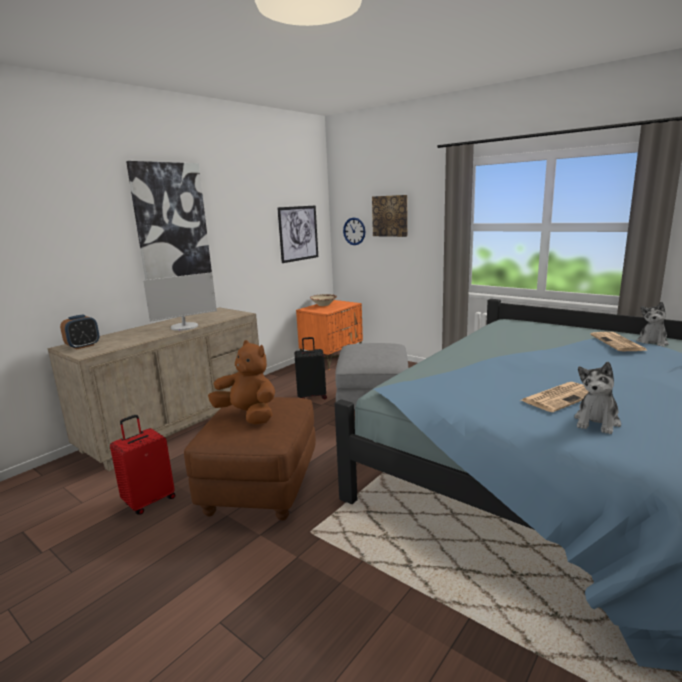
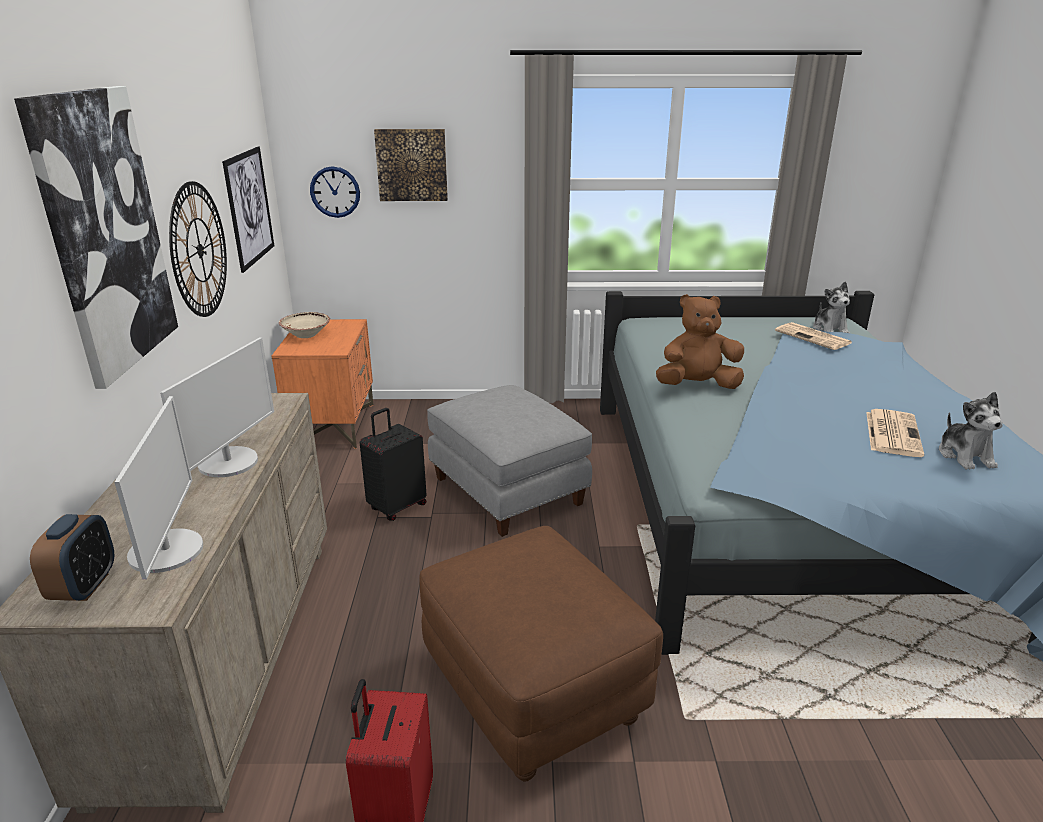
camera: 40 degrees left, 10 degrees up
(118, 344) = (167, 551): none -> monitor
(245, 244) = (199, 250): none -> wall clock
(248, 415) = (534, 592): brown plush toy -> brown plush toy (697, 386)

